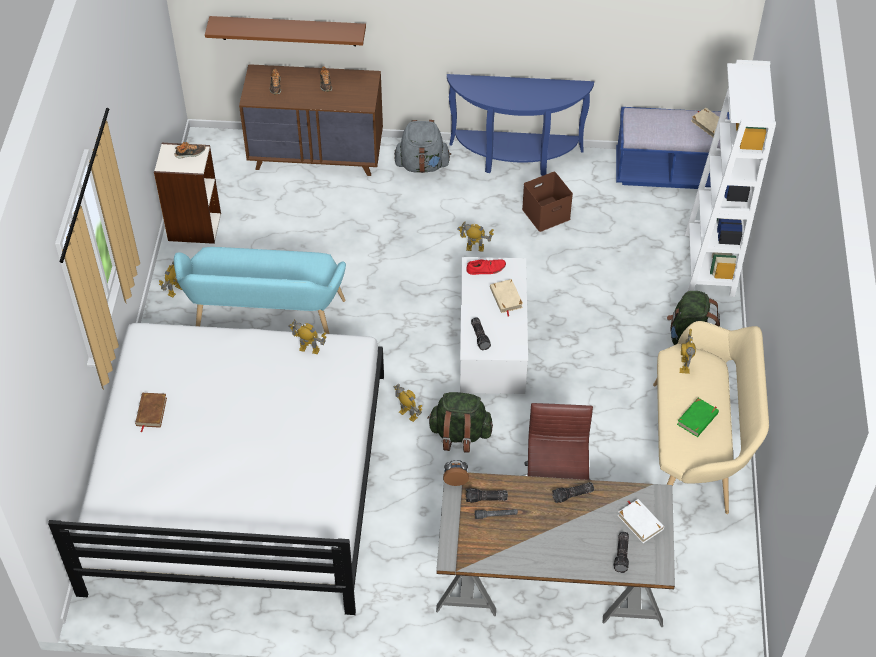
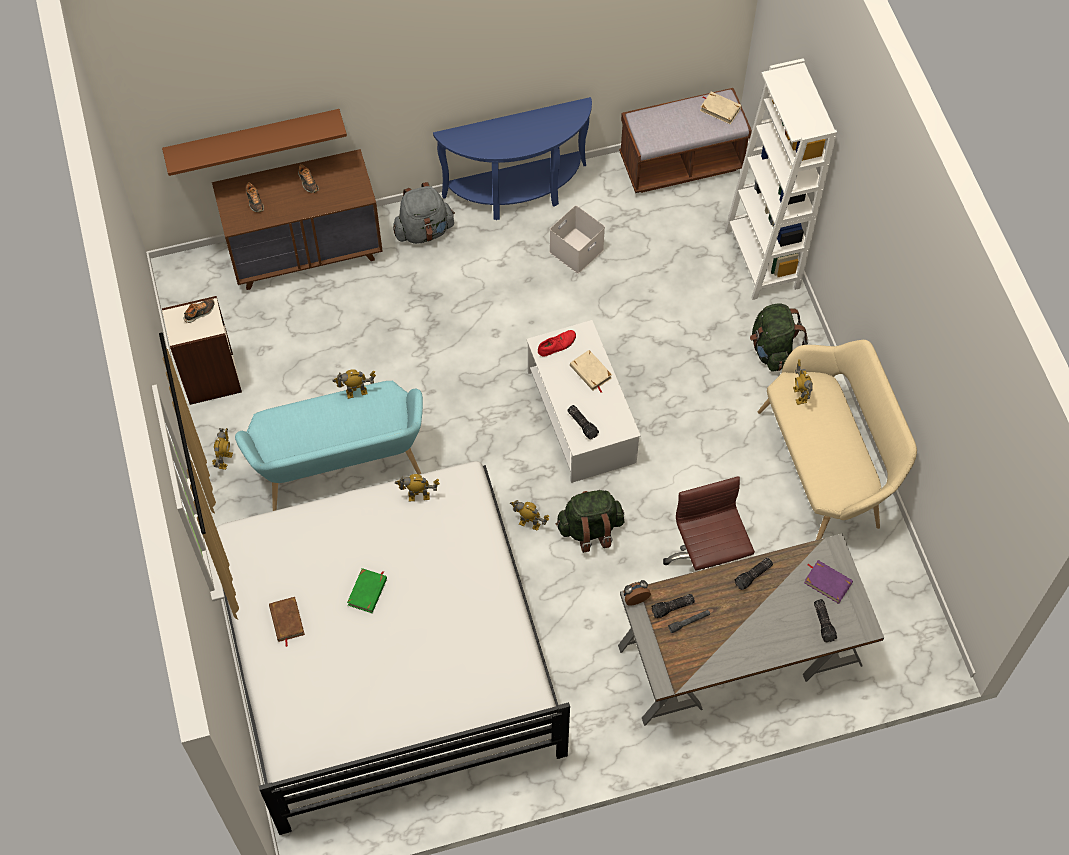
camera: 20 degrees left, 10 degrees up
(475, 248) = (519, 313): toy robot -> toy robot (356, 392)
(546, 213) = (576, 249): brown storage box -> white storage box
(640, 522) = (827, 582): white book -> purple book
(668, 172) = (681, 163): blue bench -> brown bench
(697, 419) = (833, 450): green book -> green book (368, 592)

